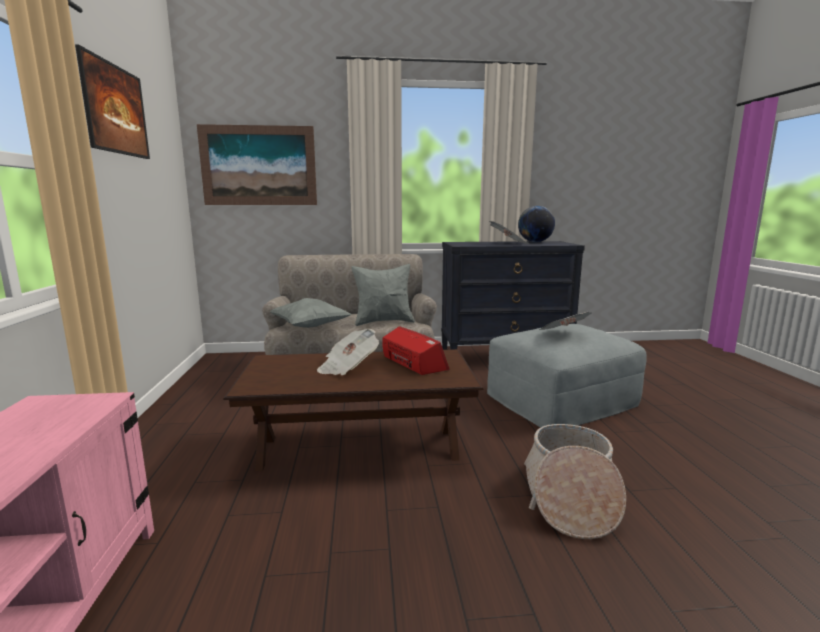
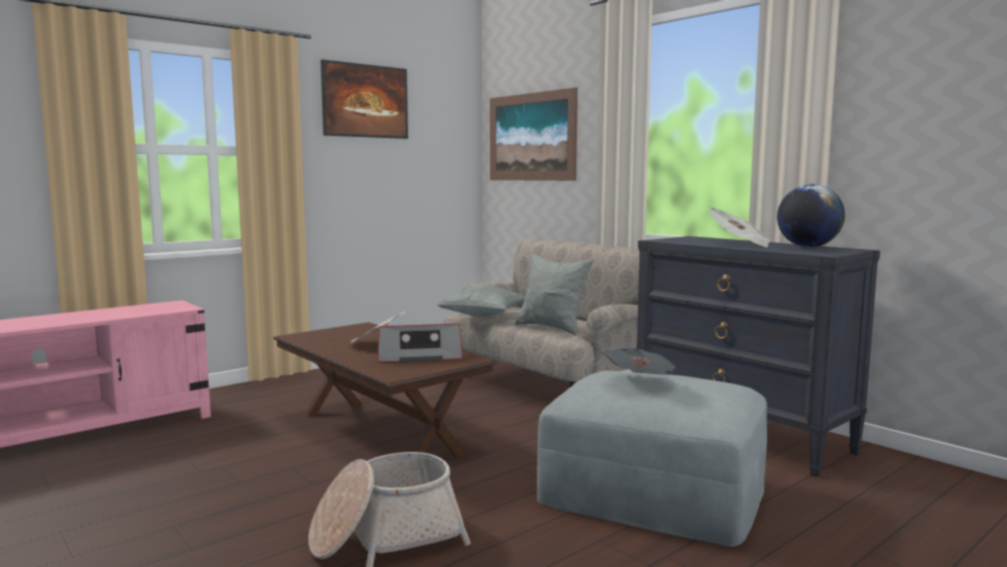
camera: 55 degrees right, 5 degrees down
(413, 363) = (420, 356): radio -> radio turned 60 degrees clockwise

